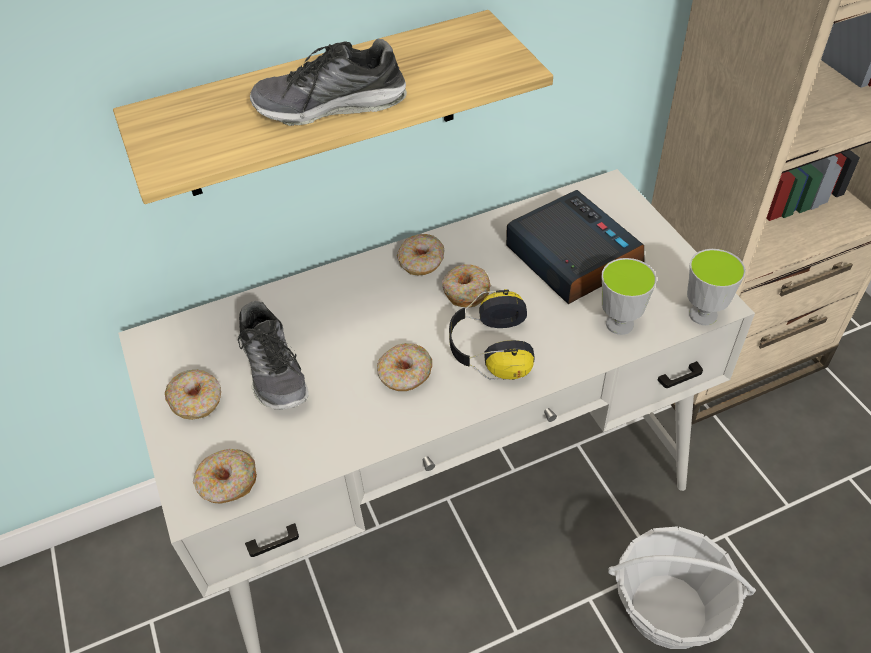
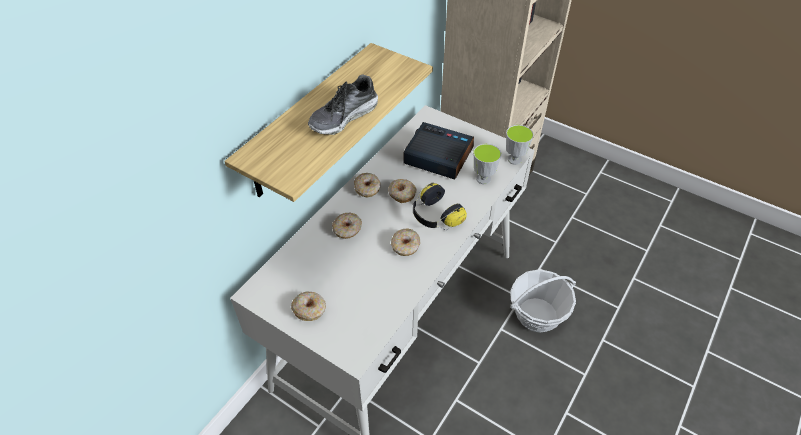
camera: 35 degrees left, 0 degrees up
(227, 482) = (362, 338): donut -> donut (347, 229)
(275, 370) = (338, 275): shoe -> none

